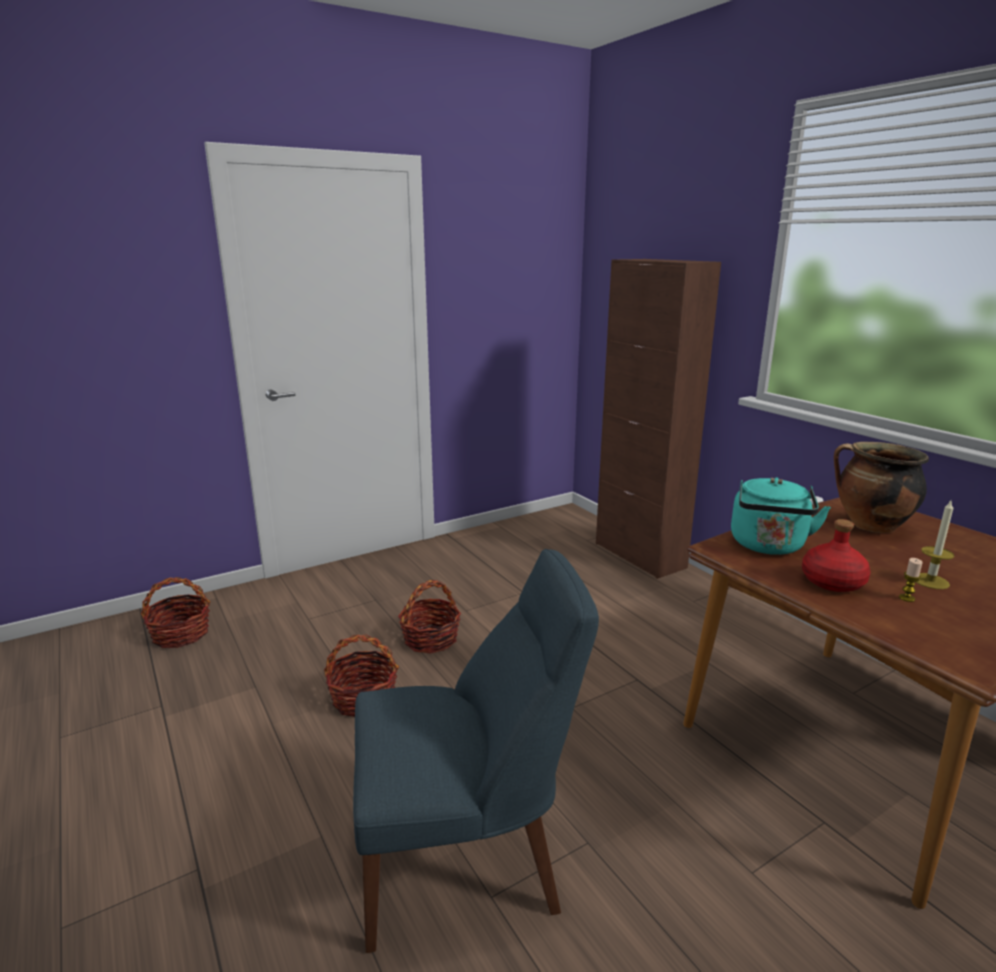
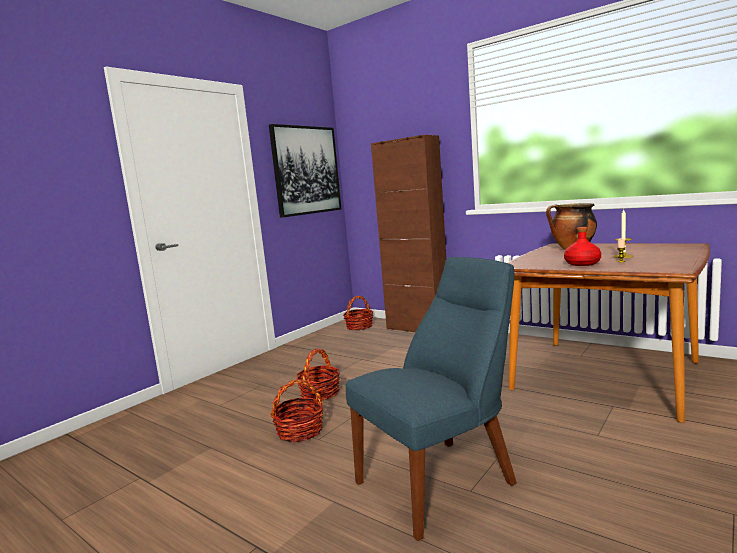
camera: 20 degrees left, 10 degrees down
(180, 634) = (119, 438): basket -> basket (359, 326)
(518, 287) = (306, 170): none -> picture
(768, 546) = (536, 261): turquoise kettle -> none

